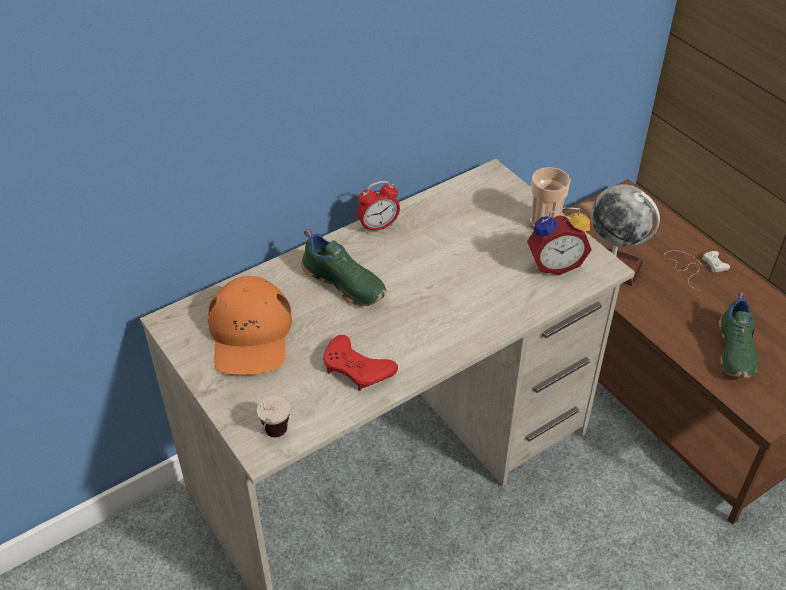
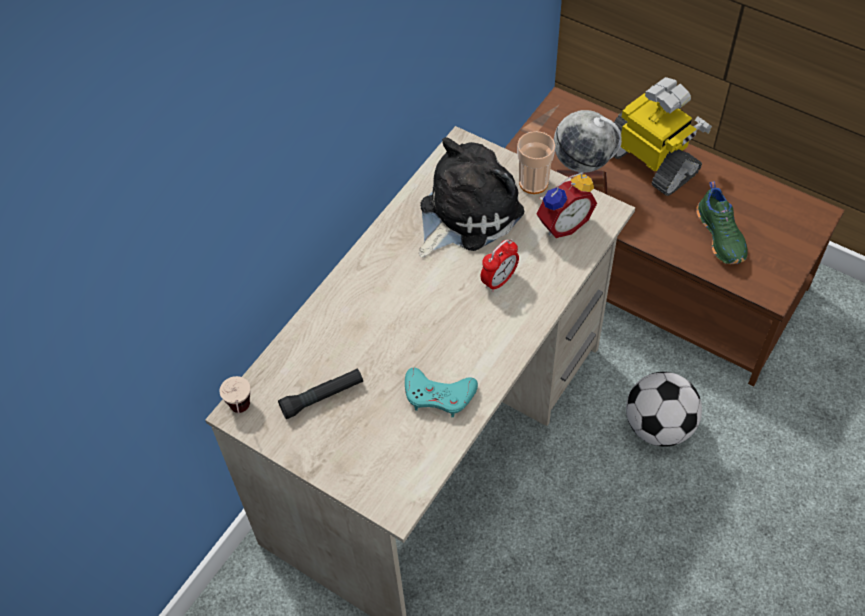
camera: 20 degrees left, 10 degrees up
(250, 334) = (322, 397): orange cap -> black flashlight
(273, 440) = (401, 494): cup -> cup (242, 414)
(345, 282) = (382, 311): green shoe -> none
(357, 368) = (439, 395): red game controller -> turquoise game controller
(378, 226) = (382, 239): alarm clock -> alarm clock (499, 280)
(466, 228) = (465, 213): none -> plush toy
(615, 527) = (658, 426): none -> football
(694, 266) = (652, 162): white game controller -> toy robot

